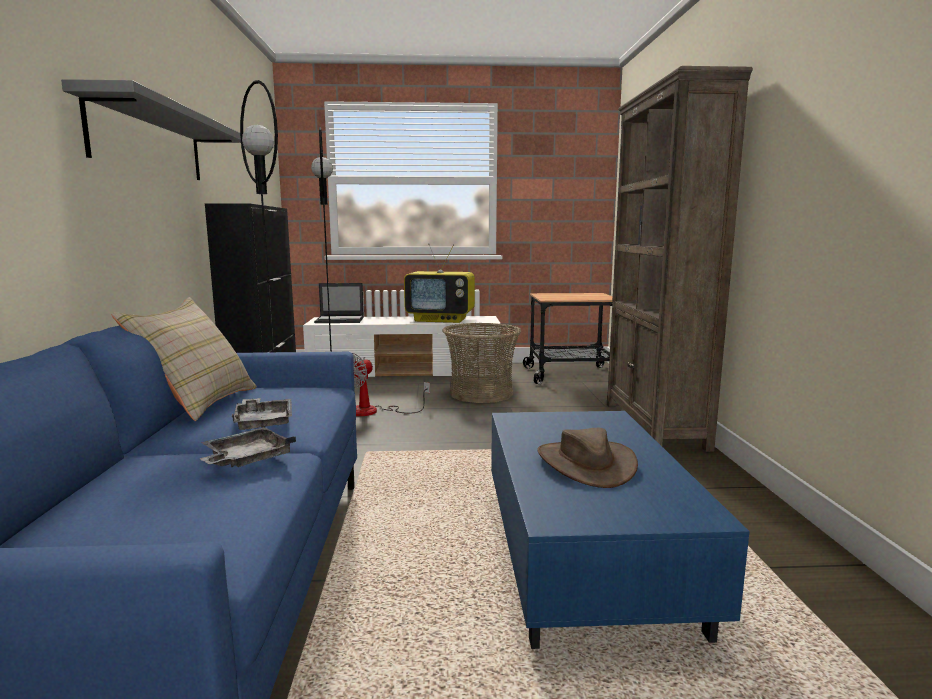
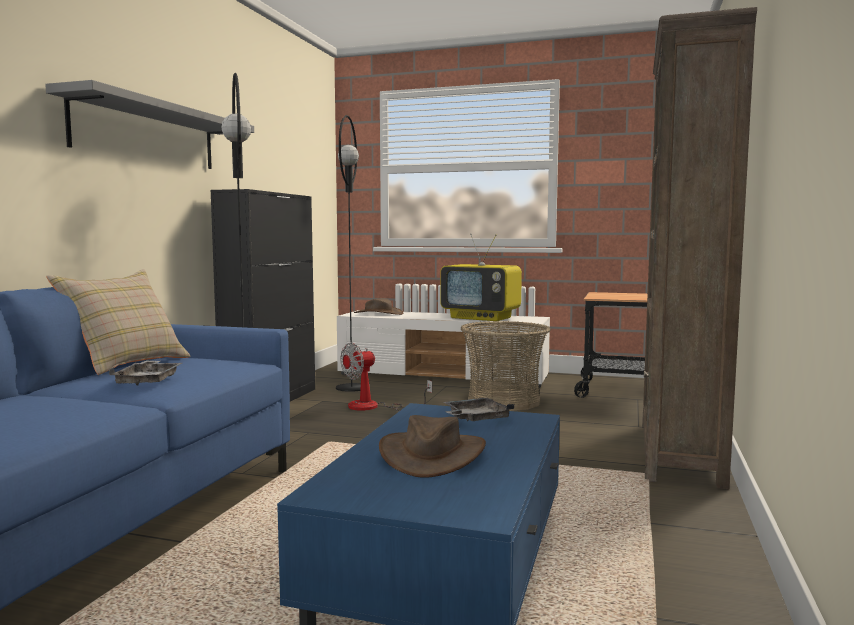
camera: 20 degrees right, 5 degrees down
(246, 459) = (89, 404): grey tray -> grey tray (475, 419)
(340, 320) = (378, 313): laptop -> brown hat

